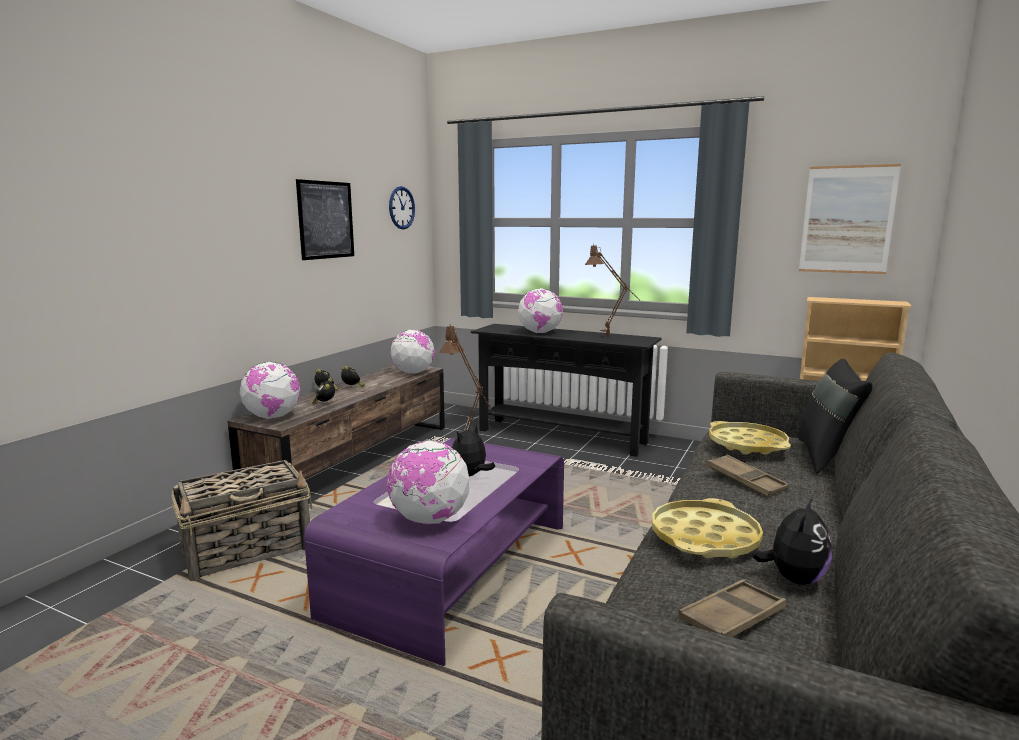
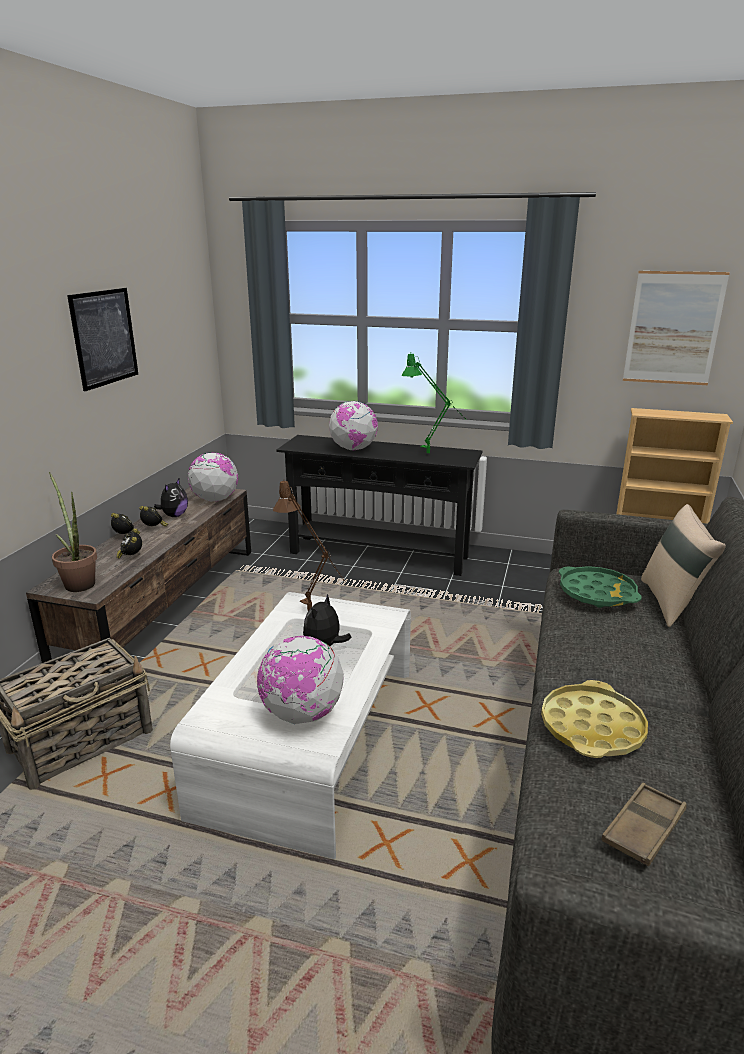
camera: 10 degrees left, 10 degrees up
(273, 417) = (78, 582): globe -> potted plant
(401, 208) = (182, 306): wall clock -> none
(452, 568) = (311, 739): purple coffee table -> white coffee table
(611, 338) = (432, 455): brown table lamp -> green table lamp
(745, 480) = (606, 642): brown tray -> none
(747, 444) = (597, 593): yellow tray -> green tray
(793, 578) = (682, 770): plush toy -> plush toy (174, 515)
(827, 457) = (672, 603): black pillow -> beige pillow

